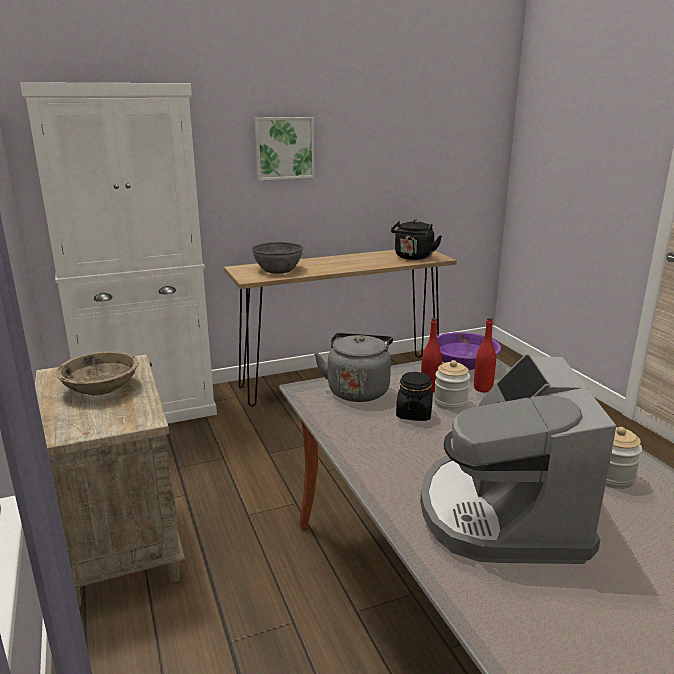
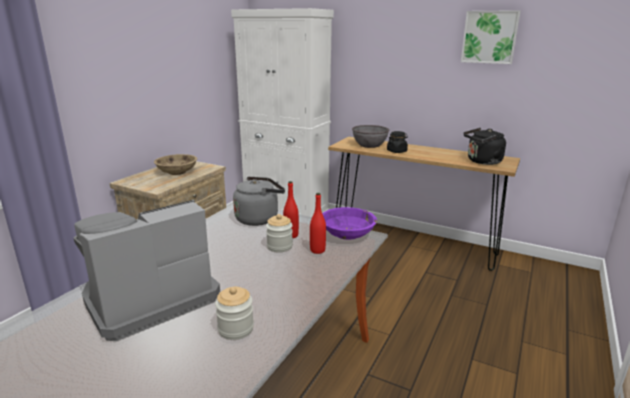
camera: 50 degrees right, 0 degrees up
(284, 148) = (402, 57): picture -> picture (489, 37)
(414, 414) = (248, 241): black jar -> black jar (397, 151)

